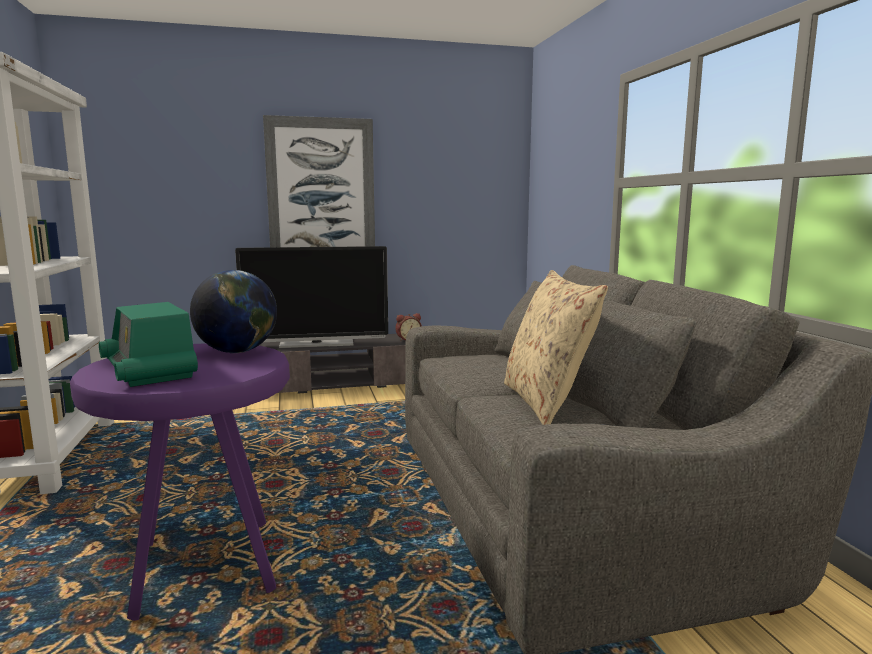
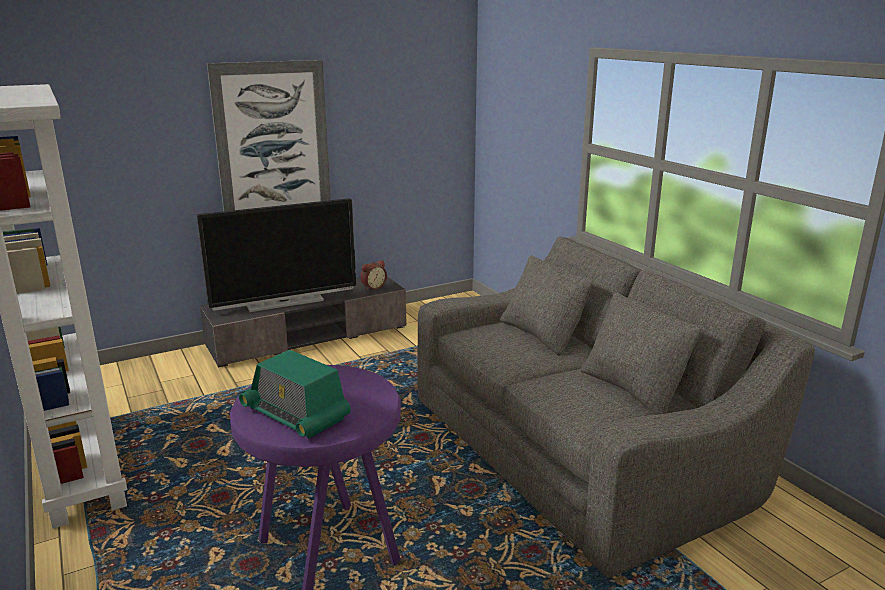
camera: 15 degrees left, 10 degrees up
(237, 352) = (341, 379): globe -> none
(546, 403) = (581, 385): beige pillow -> none

